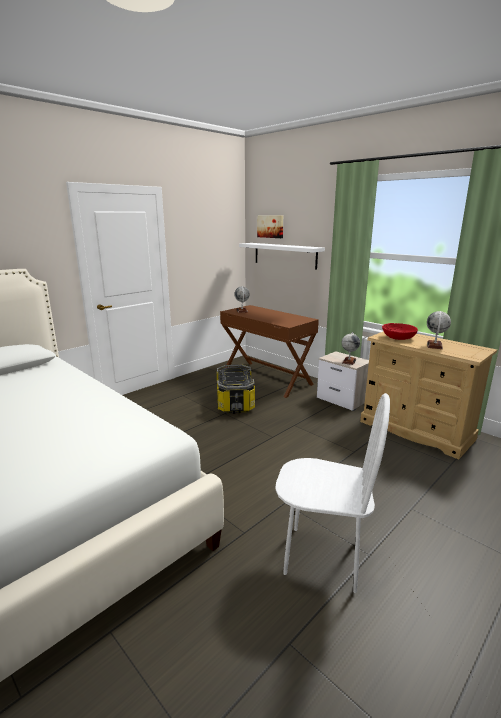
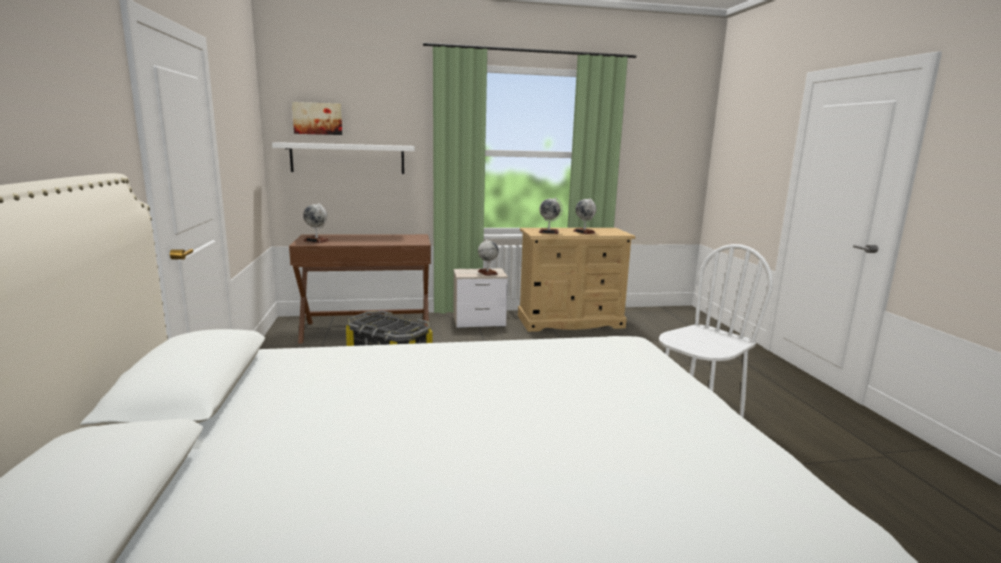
camera: 55 degrees left, 5 degrees down
(398, 337) = (549, 232): red bowl -> globe

